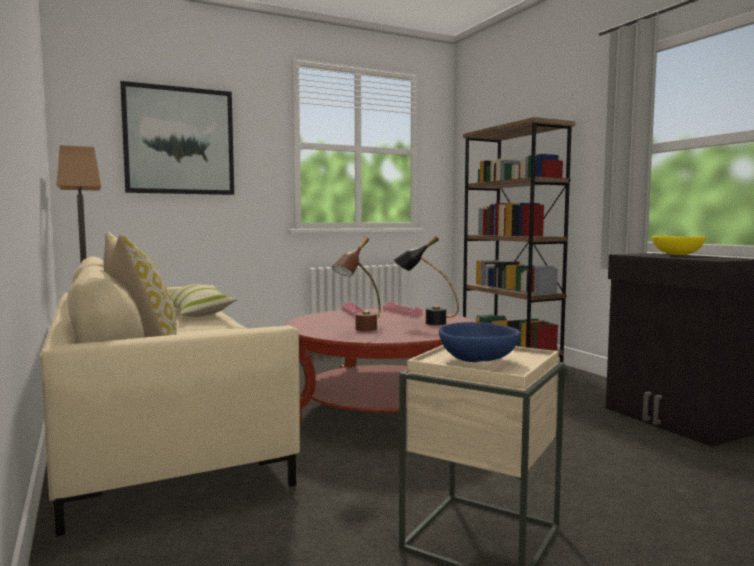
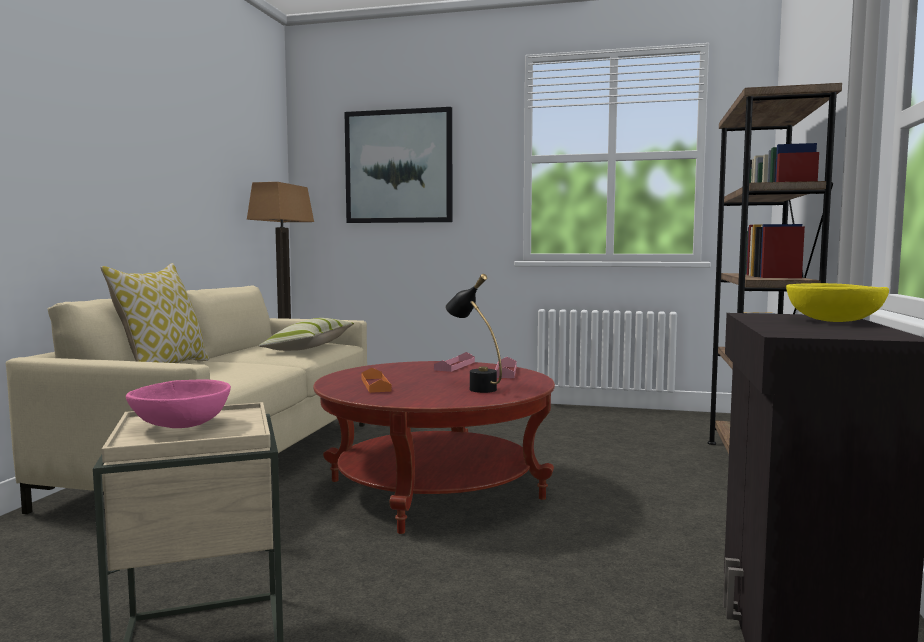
camera: 40 degrees right, 0 degrees up
(359, 330) = (375, 385): brown table lamp -> orange tray
(477, 360) = (180, 426): blue bowl -> pink bowl

